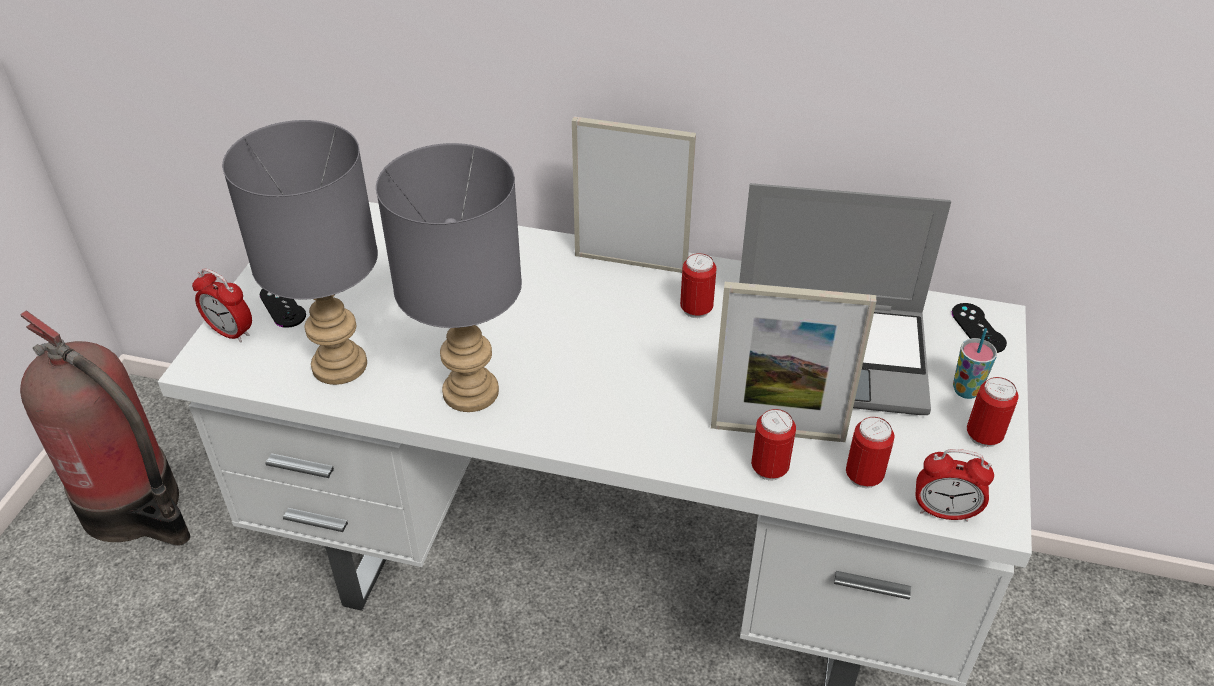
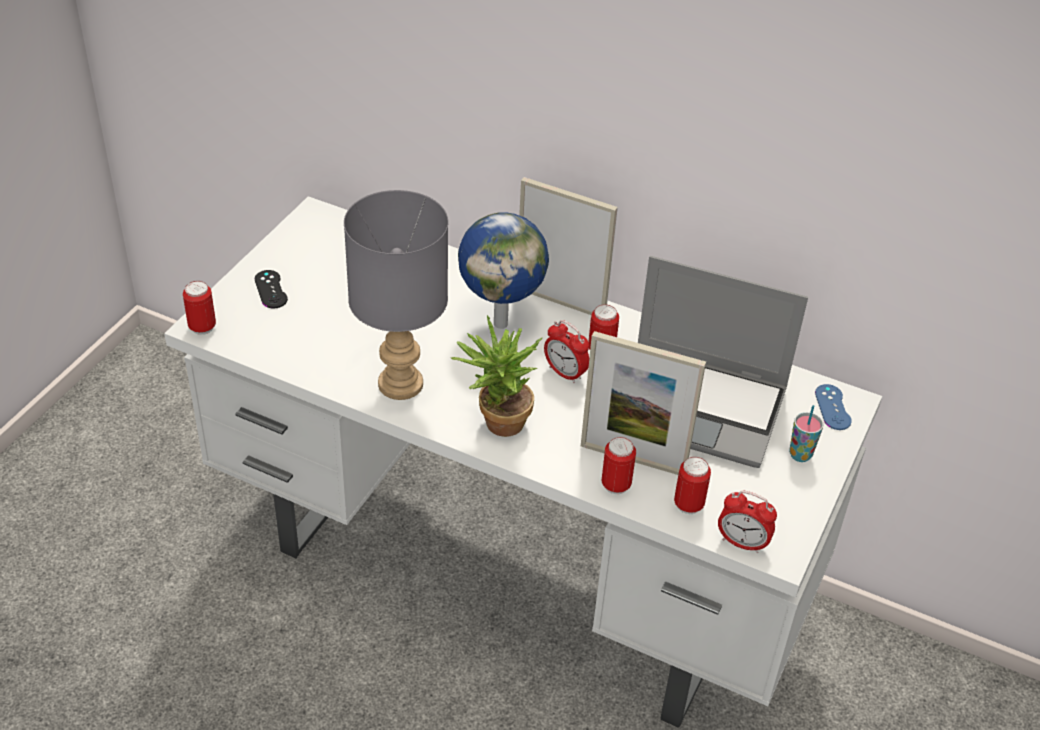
camera: 10 degrees right, 0 degrees up
(136, 508) = (127, 439): fire extinguisher -> none
(231, 332) = (226, 304): alarm clock -> alarm clock (565, 373)
(337, 366) = (302, 345): grey table lamp -> none
(570, 297) = (501, 322): none -> globe
(601, 419) = (496, 423): none -> potted plant
(978, 328) = (832, 407): black game controller -> blue game controller
(983, 436) = (799, 493): can -> can (202, 327)

